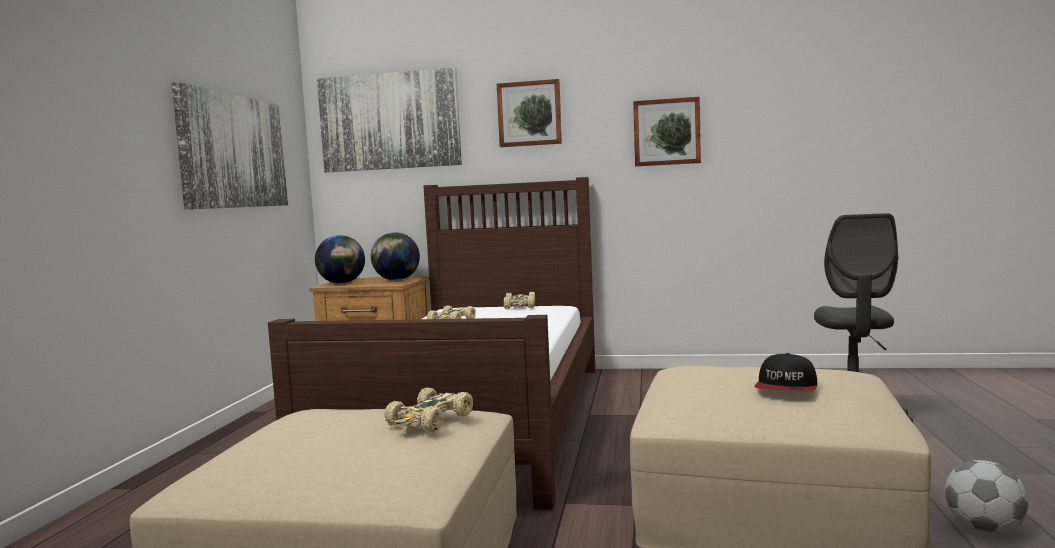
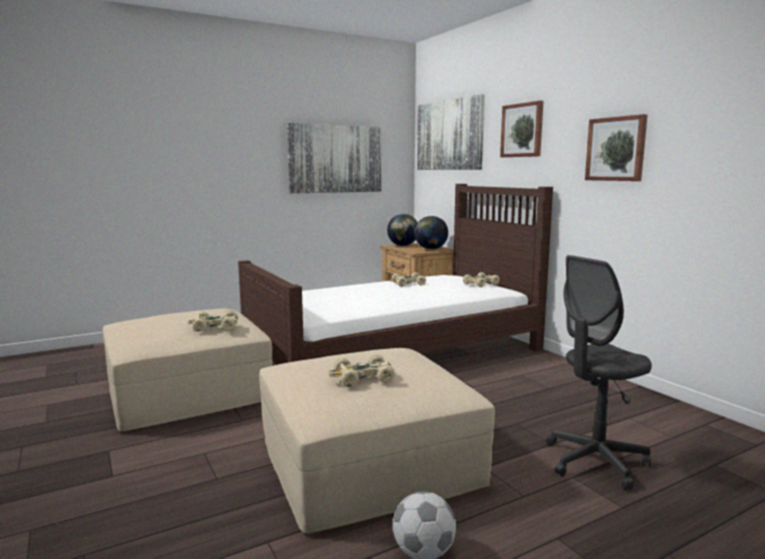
camera: 50 degrees right, 5 degrees up
(786, 388) = (362, 378): cap -> beige toy car

